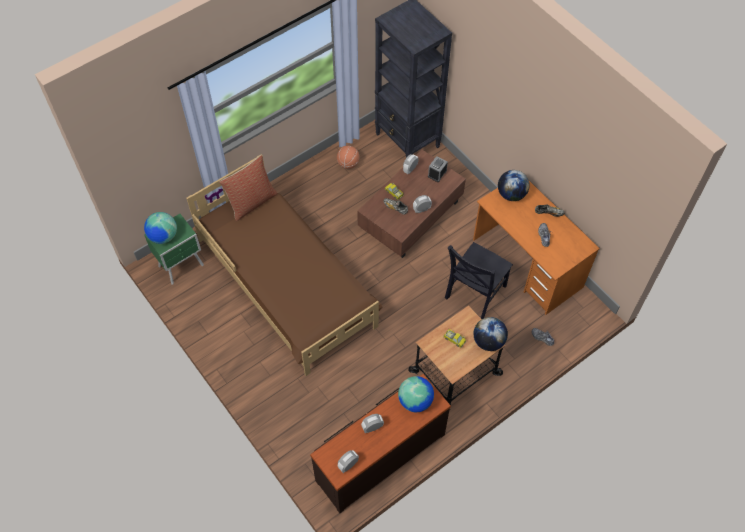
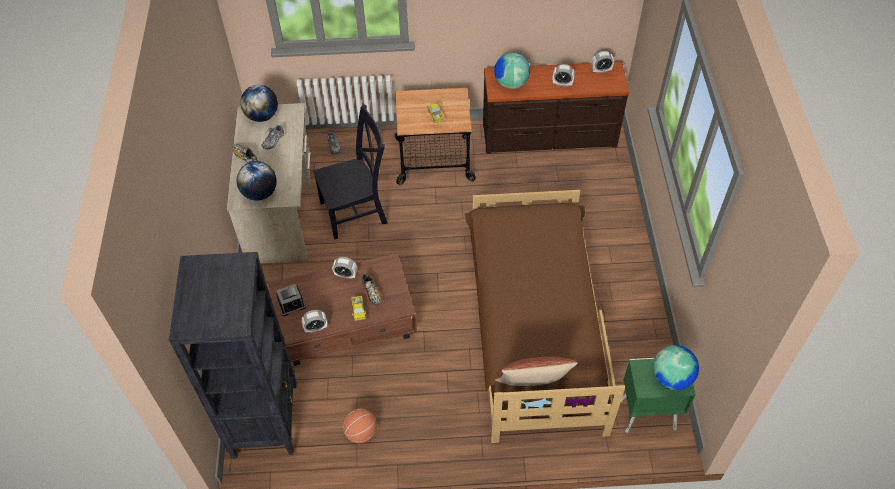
camera: 145 degrees left, 5 degrees down
(488, 341) = (407, 100): globe -> globe (262, 116)
(527, 263) = (281, 210): orange desk -> beige desk

